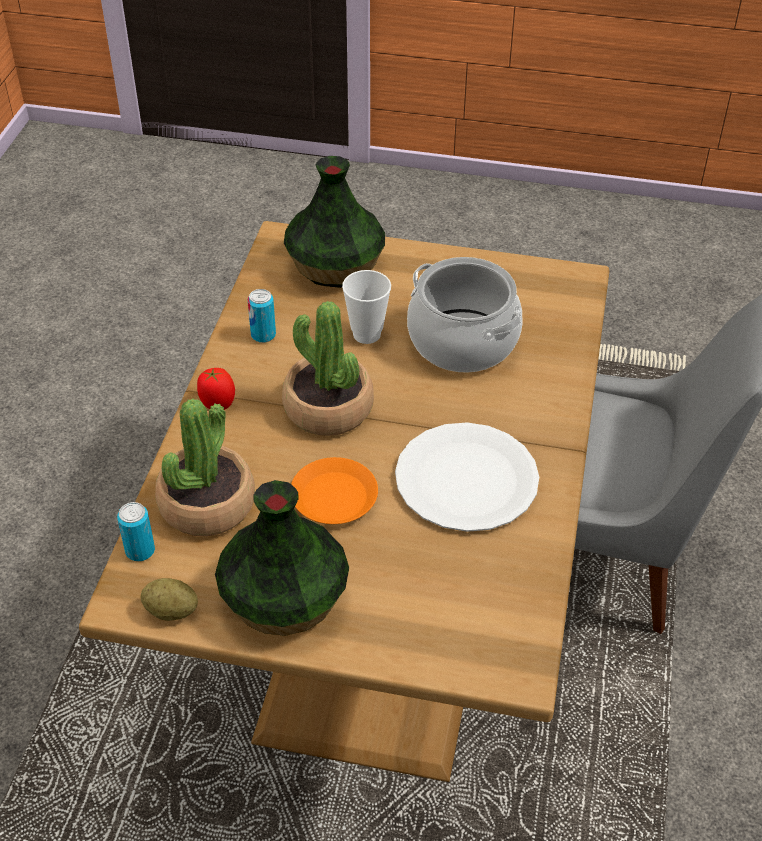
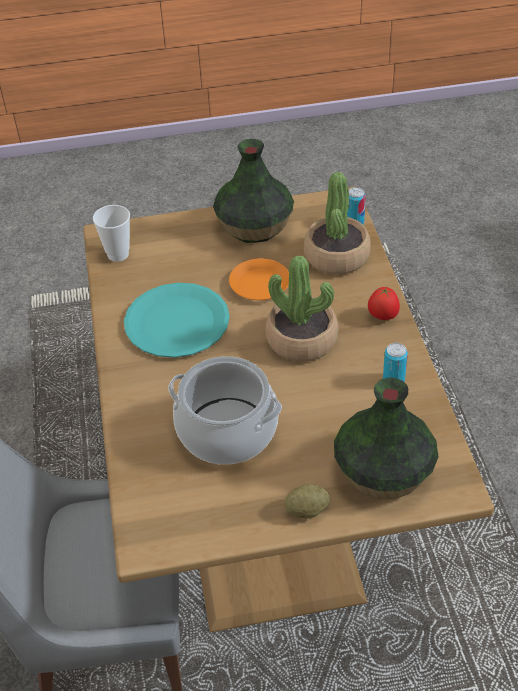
camera: 160 degrees right, 0 degrees up
(171, 611) = (312, 203): potato -> potato (307, 510)
(366, 334) = (311, 410): cup -> cup (118, 254)
(467, 479) = (176, 322): white plate -> turquoise plate

